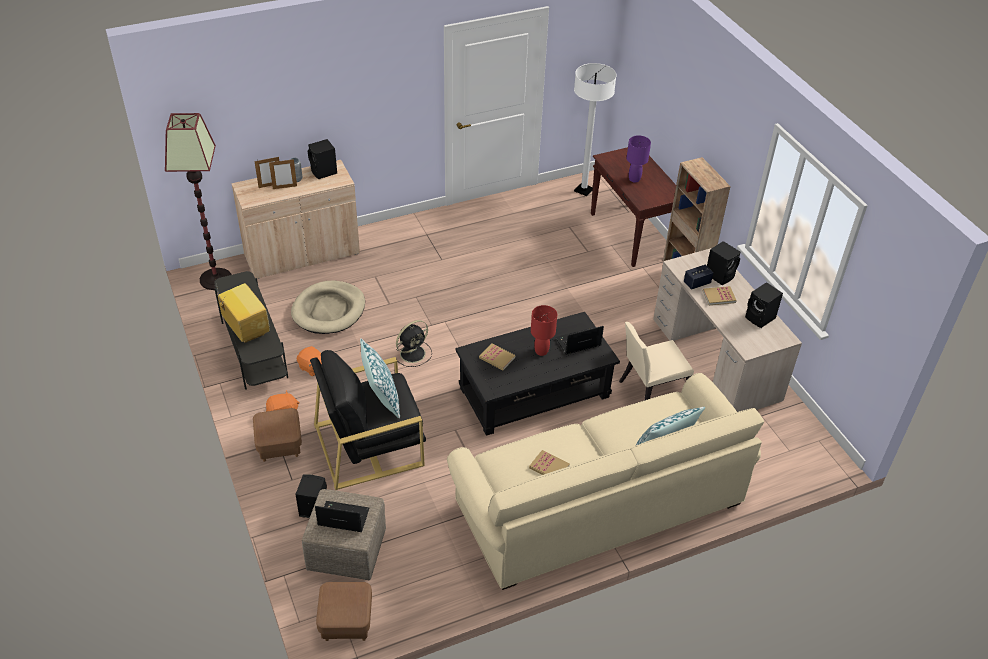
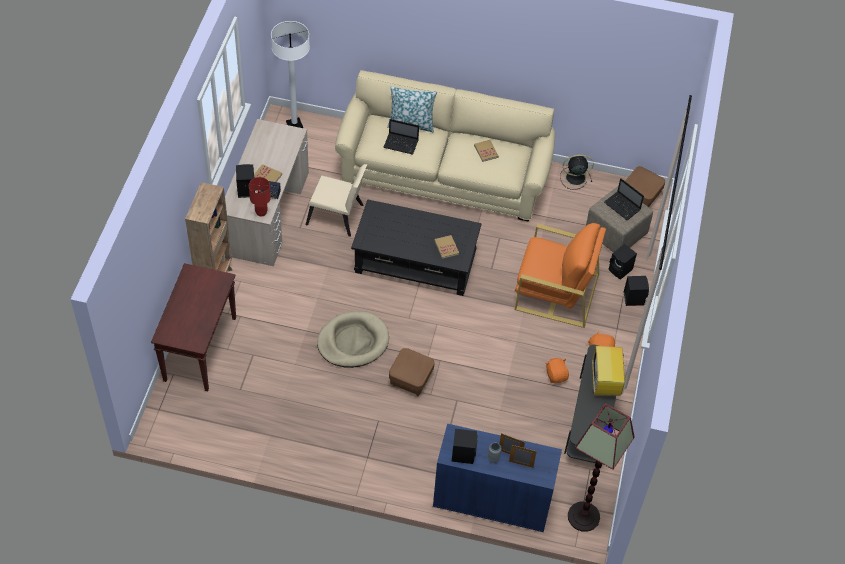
camera: 145 degrees left, 10 degrees up
(280, 446) = (617, 325): brown ottoman -> brown ottoman (411, 380)
(302, 255) = (492, 500): beige cabinet -> blue cabinet
(329, 310) = (509, 423): beige dog bed -> beige dog bed (353, 341)
(370, 444) = (556, 291): black armchair -> orange armchair
(381, 398) = (547, 262): pillow -> none
(413, 353) = (473, 343): black fan -> black fan (574, 178)
(541, 351) = (412, 235): red table lamp -> red table lamp (261, 212)
(577, 343) = (382, 226): laptop -> laptop (401, 144)
(583, 190) = (182, 423): white floor lamp -> white floor lamp (294, 125)
(634, 179) = (202, 306): purple table lamp -> none
(760, 318) = (261, 147): black speaker -> black speaker (633, 298)

